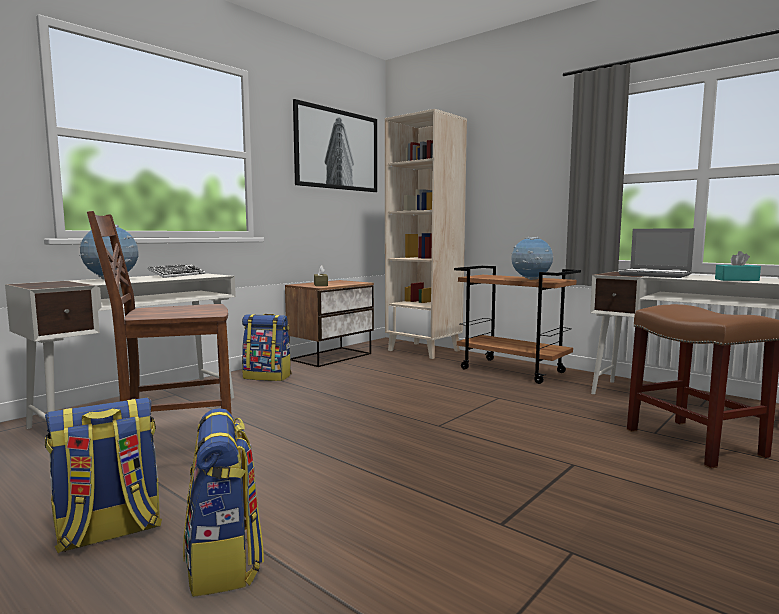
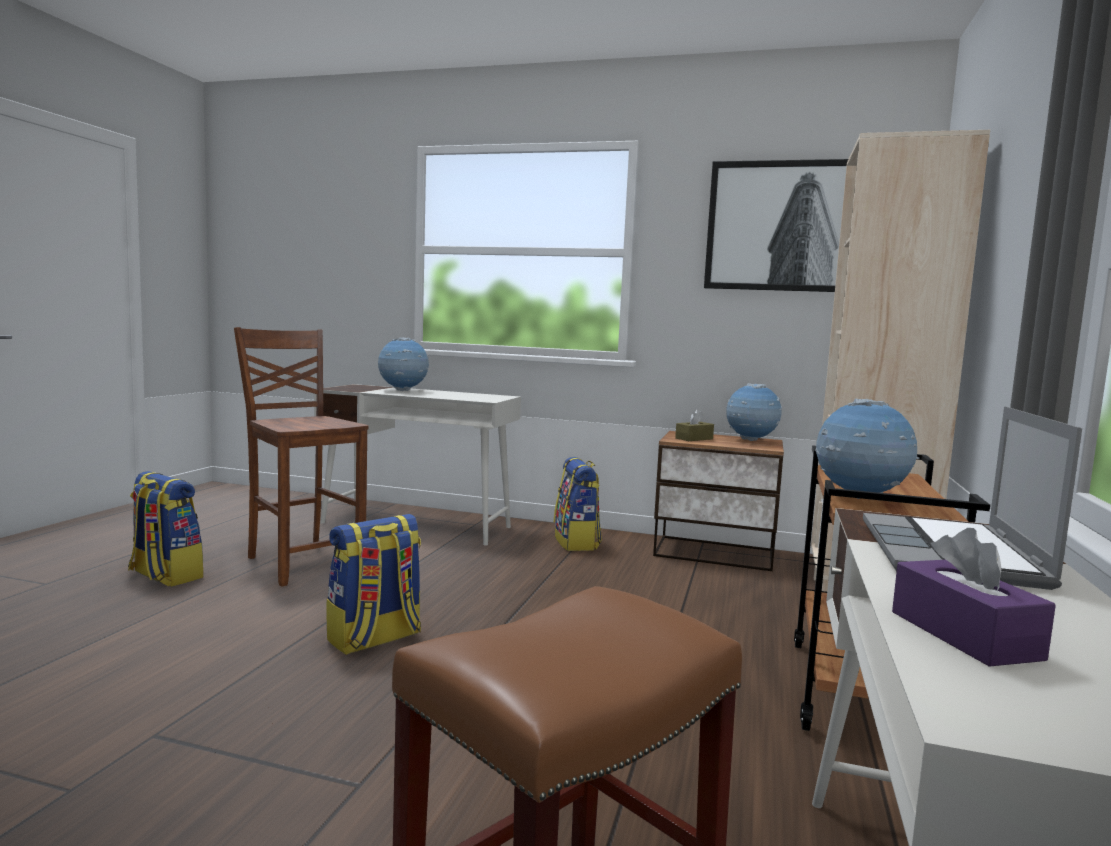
camera: 65 degrees right, 0 degrees up
(177, 275) = (476, 395): keyboard -> none
(225, 562) = (106, 620): backpack -> backpack (375, 639)
(338, 281) = (751, 440): none -> globe
(736, 280) = (964, 635): turquoise tissue box -> purple tissue box

